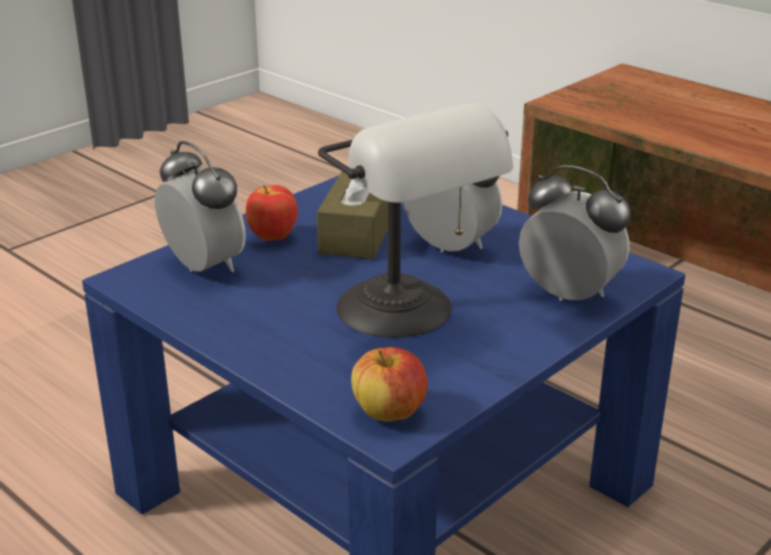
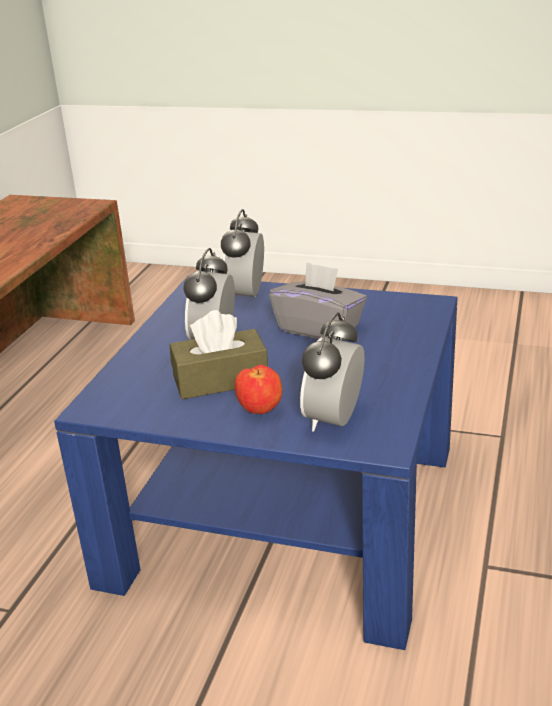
camera: 115 degrees left, 0 degrees up
(389, 413) = (418, 308): apple -> none
(411, 317) = (319, 329): table lamp -> grey tissue box

